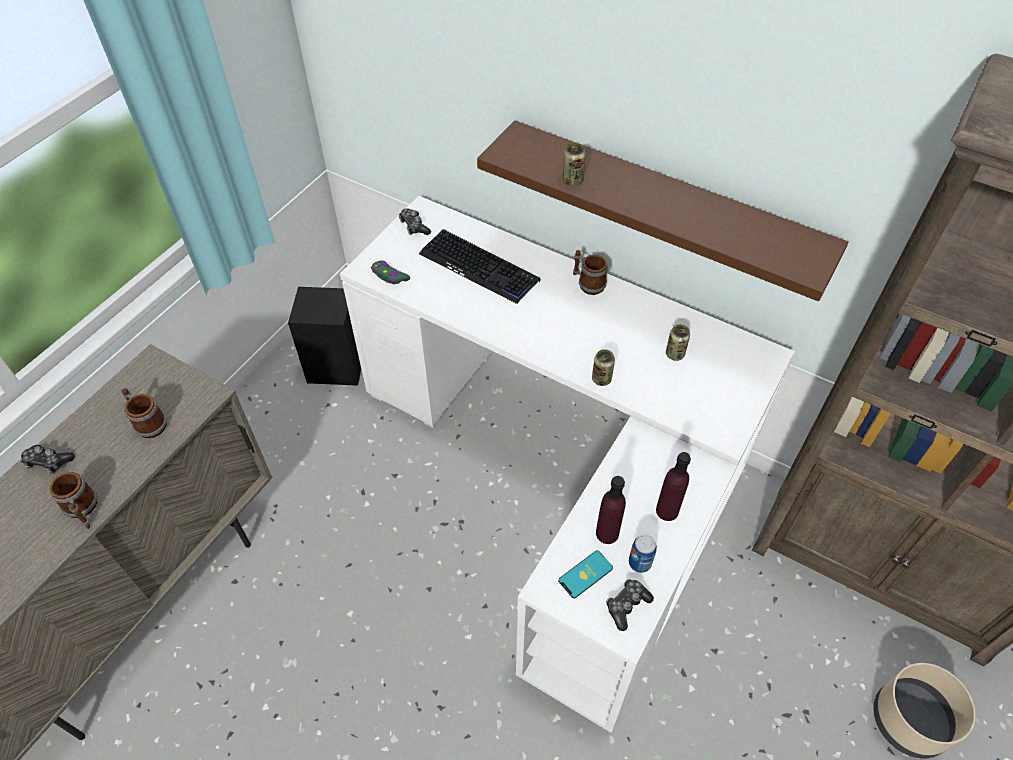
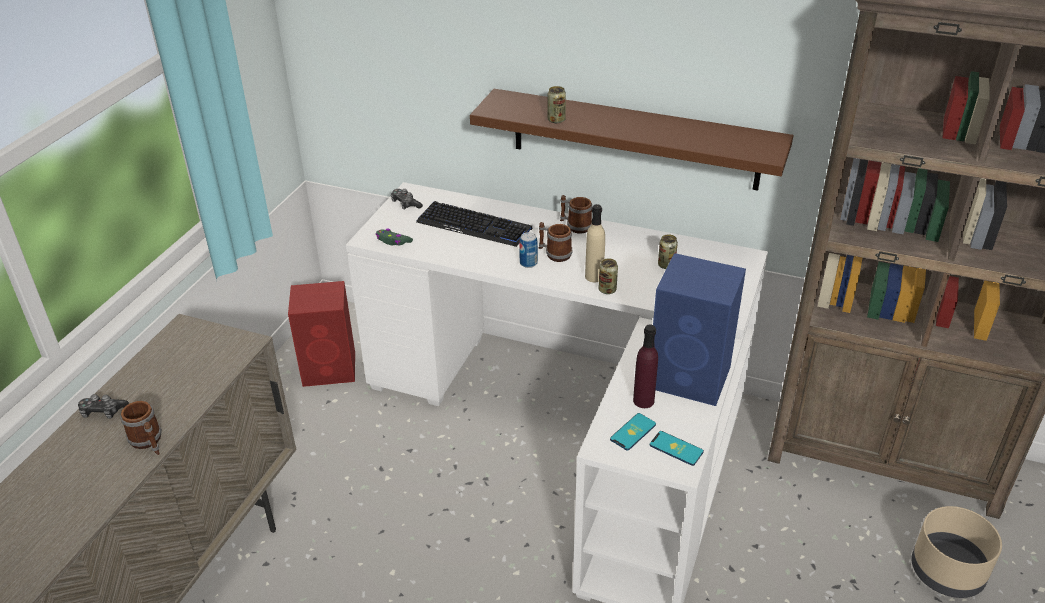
camera: 10 degrees left, 15 degrees down
(148, 423) = (194, 370): mug -> mug (554, 254)
(338, 366) = (331, 368): black speaker -> red speaker
(591, 358) = (594, 276): none -> beige bottle
(627, 605) = (676, 448): game controller -> phone
(640, 562) = (678, 417): can -> can (528, 263)
(667, 510) = (691, 378): purple bottle -> blue speaker

